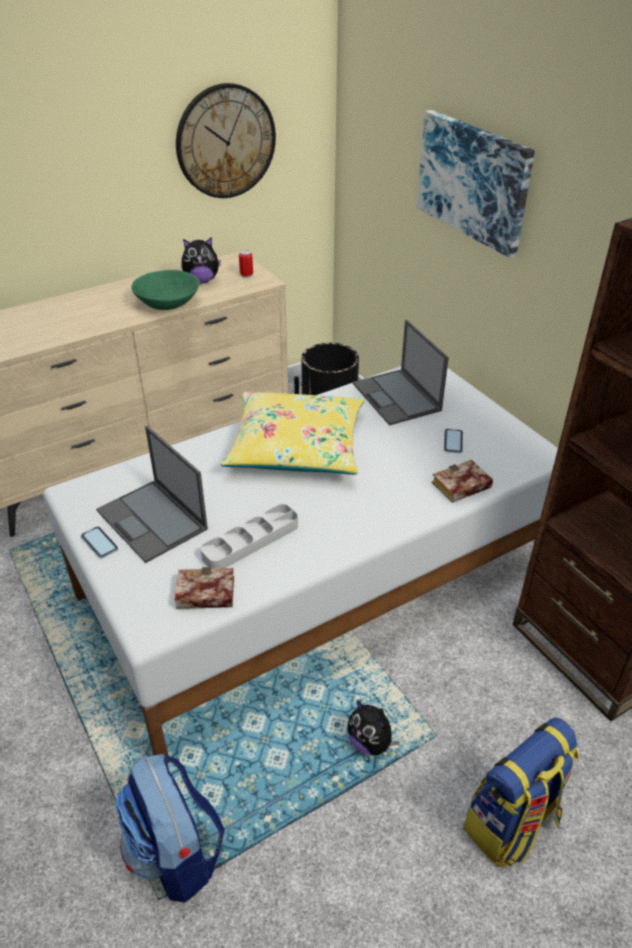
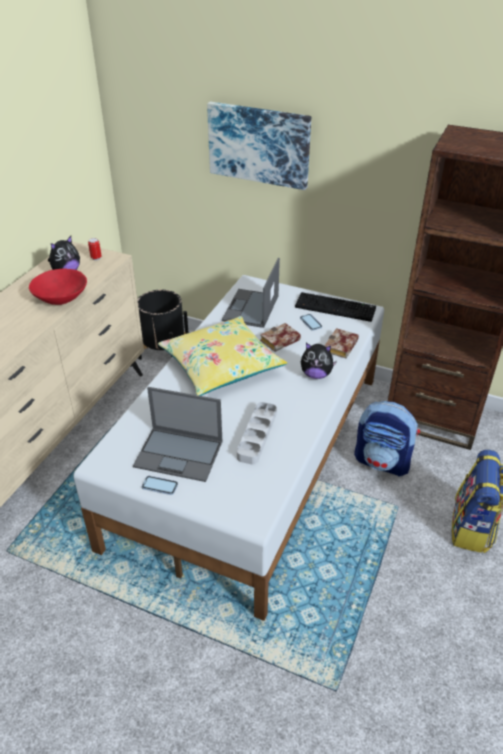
camera: 35 degrees left, 0 degrees up
(168, 304) = (61, 298): green bowl -> red bowl
(176, 854) = (321, 660): backpack -> backpack (382, 462)
(203, 595) = (263, 481): book -> book (279, 341)
(225, 142) = (44, 157): wall clock -> none
(370, 742) = (368, 531): plush toy -> plush toy (316, 374)
(397, 397) = (251, 309): laptop -> laptop turned 75 degrees clockwise
(507, 436) = (336, 307): none -> keyboard

